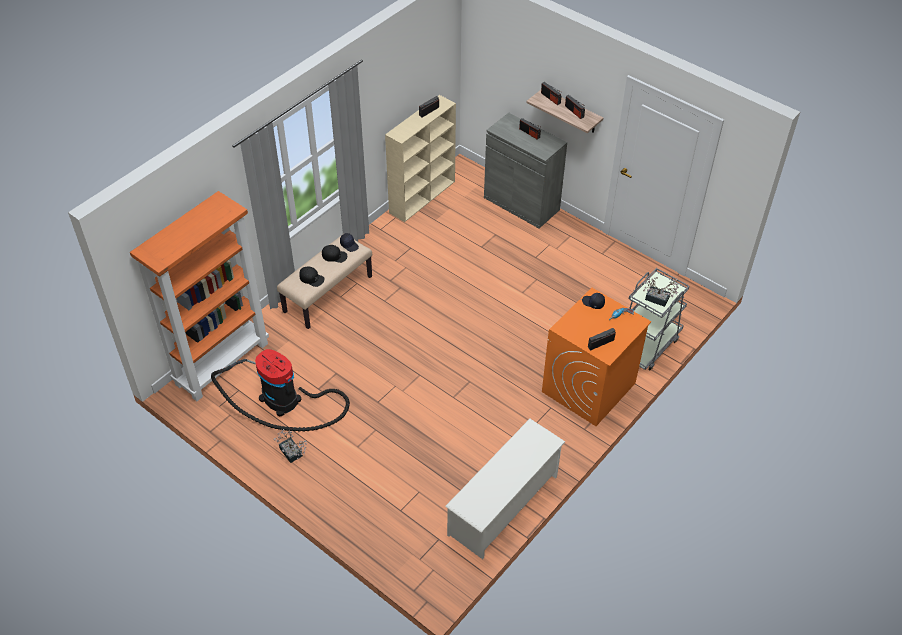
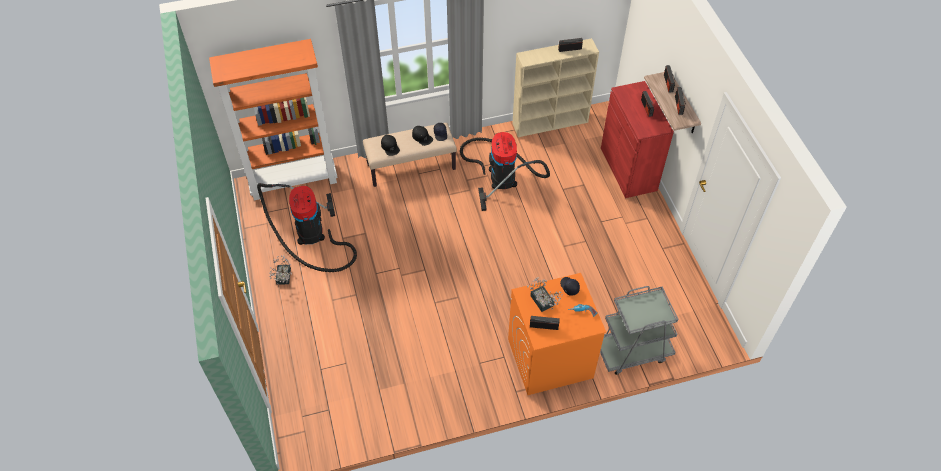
camera: 35 degrees right, 5 degrees up
(416, 260) = (501, 174): none -> vacuum cleaner
(504, 505) = (398, 414): white shoe rack -> none
(521, 204) = (628, 169): grey cabinet -> red cabinet
(659, 300) = (641, 317): potted plant -> potted plant (543, 303)

